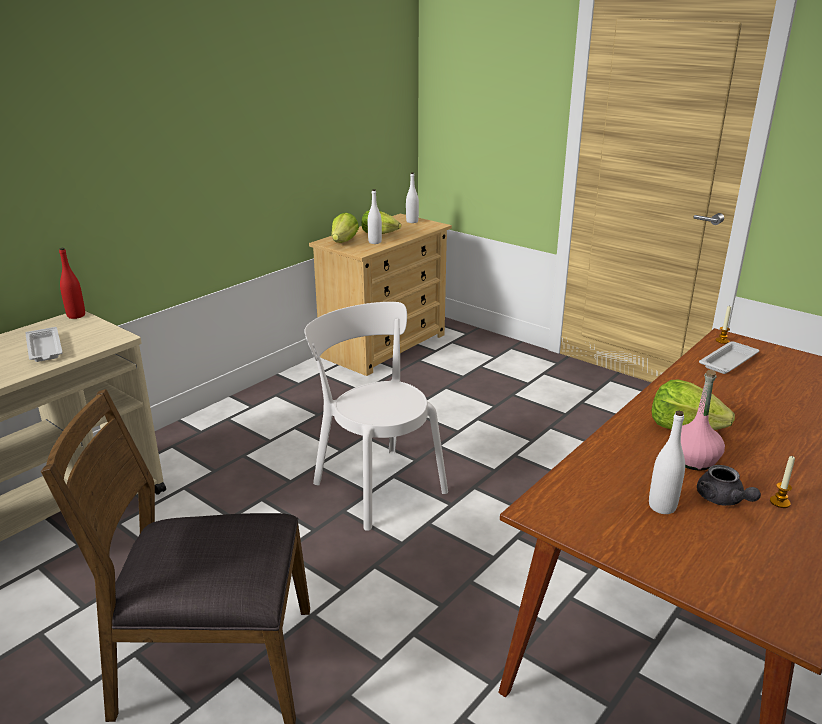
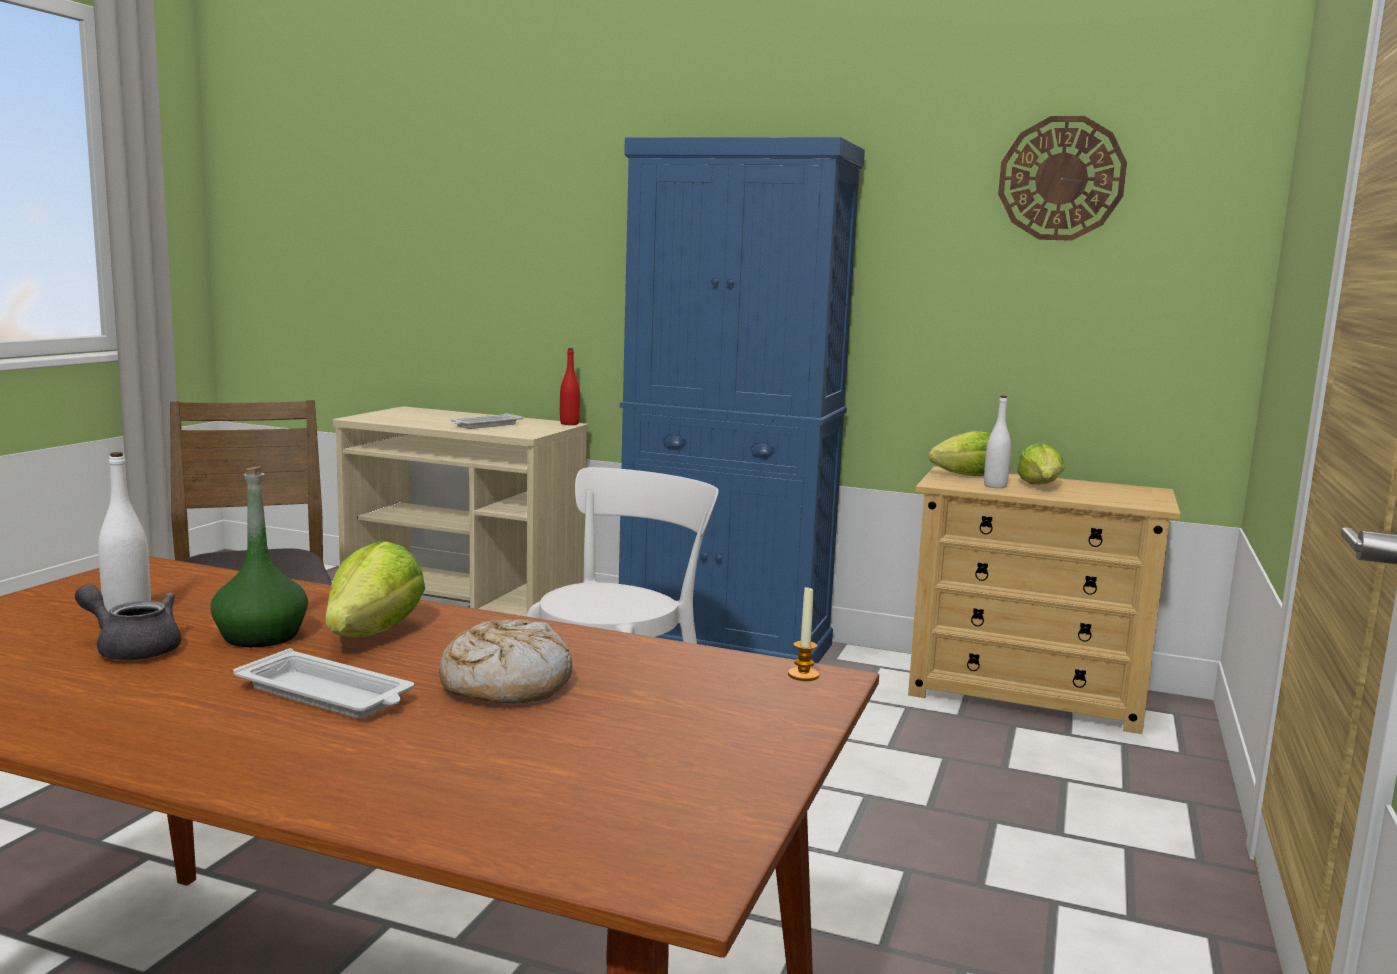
camera: 70 degrees right, 15 degrees down
(245, 414) = (725, 645): none -> blue cabinet
(340, 46) = (1061, 179): none -> wall clock
(412, 221) = (1142, 495): white bottle -> none
(693, 460) = (260, 636): pink bottle -> green bottle
(723, 500) = (132, 649): grey teapot -> grey teapot turned 60 degrees clockwise
(729, 361) = (689, 676): white tray -> white tray (327, 695)
(749, 399) = (505, 684): none -> bread
(779, 502) = (111, 683): candle -> none

